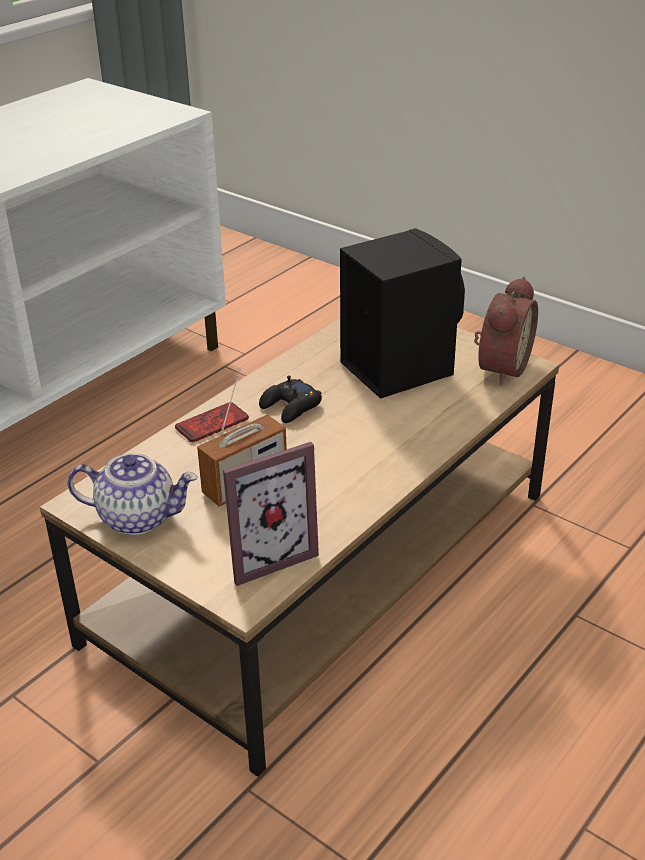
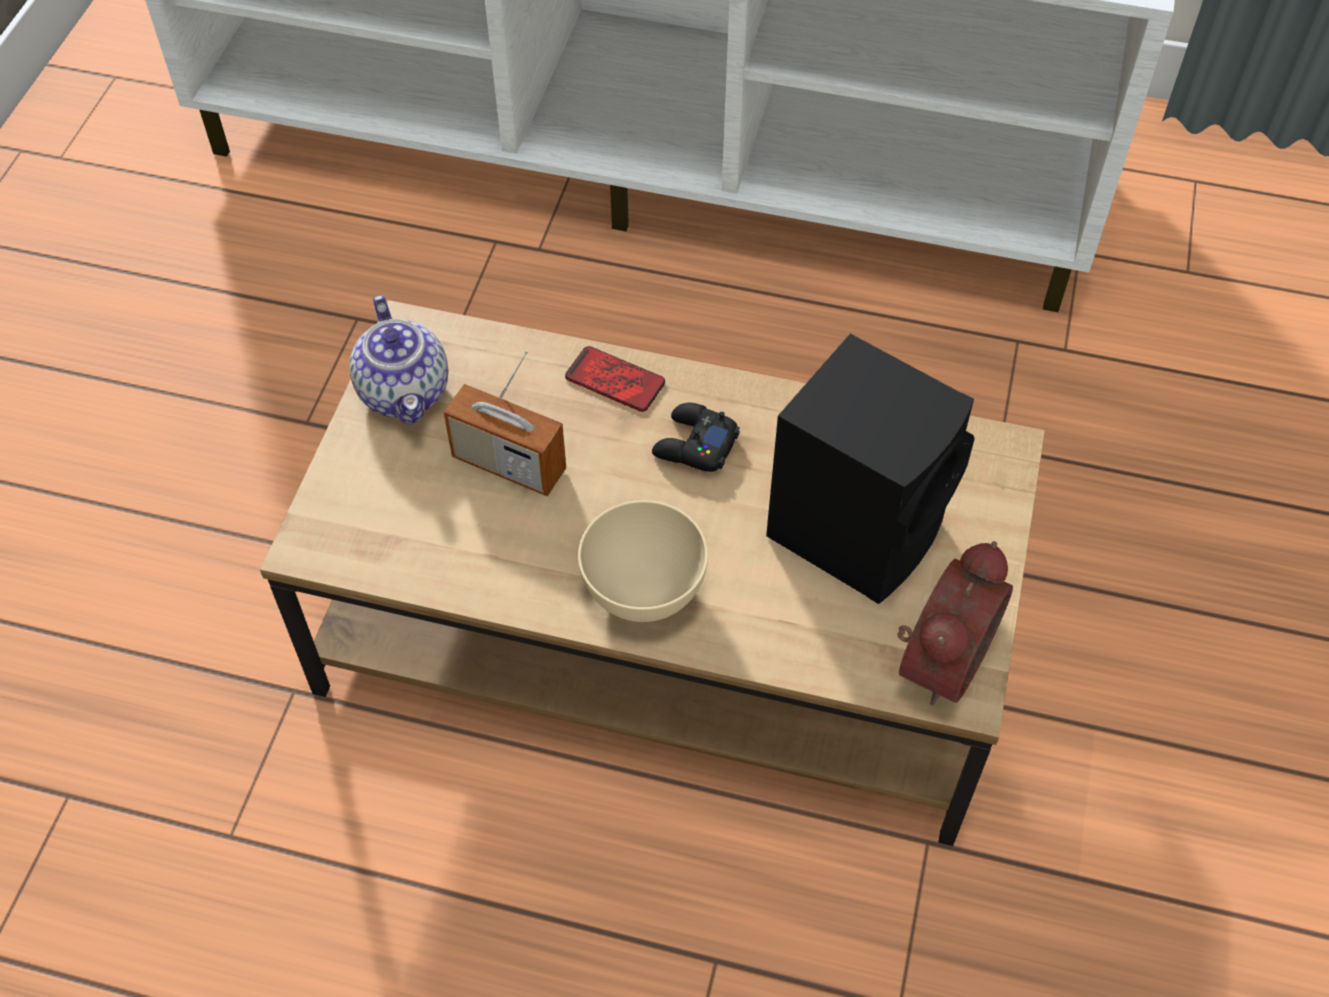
camera: 65 degrees right, 20 degrees up
(266, 555) = (390, 537): picture frame -> none
(388, 454) = (643, 589): none -> beige bowl
(500, 367) = (938, 658): alarm clock -> alarm clock turned 60 degrees counterclockwise

